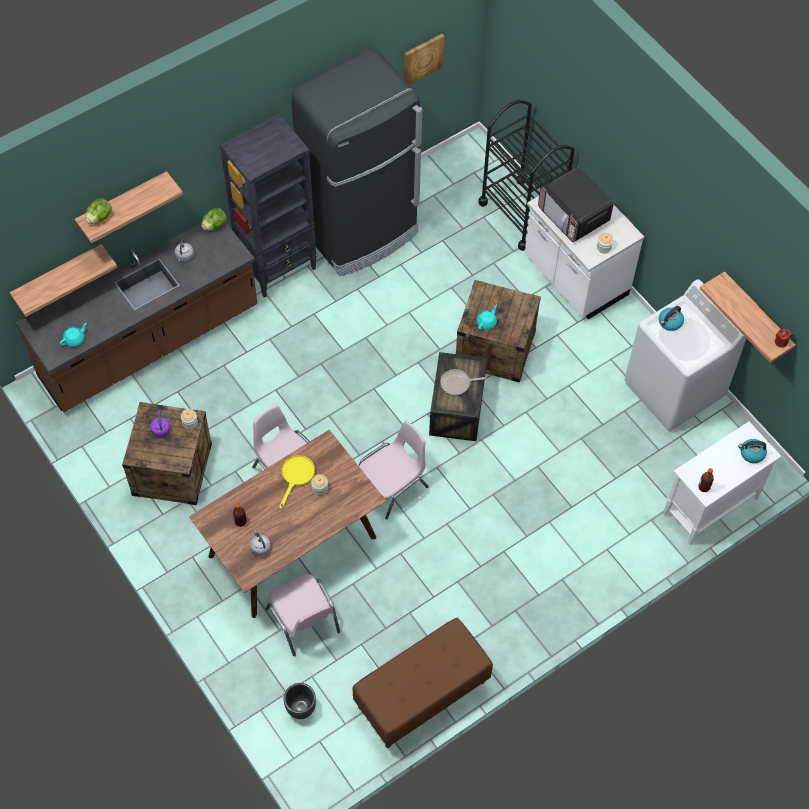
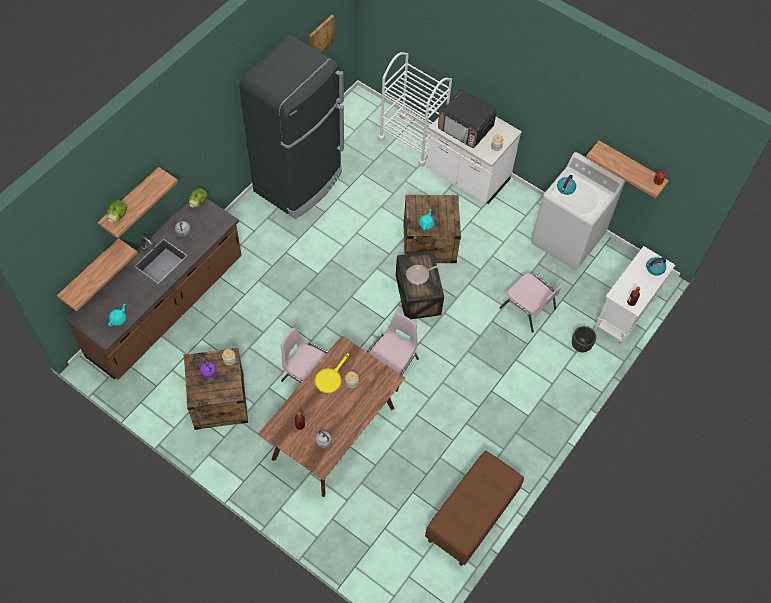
camera: 20 degrees left, 0 degrees up
(278, 266) = (245, 224): black bookcase -> none
(296, 476) = (330, 378): yellow frying pan -> yellow frying pan turned 150 degrees counterclockwise
(300, 708) = (385, 556): black planter -> black planter (580, 346)
(304, 621) = (363, 488): pink chair -> pink chair (528, 309)
(521, 214) = (412, 140): black cart -> white cart

